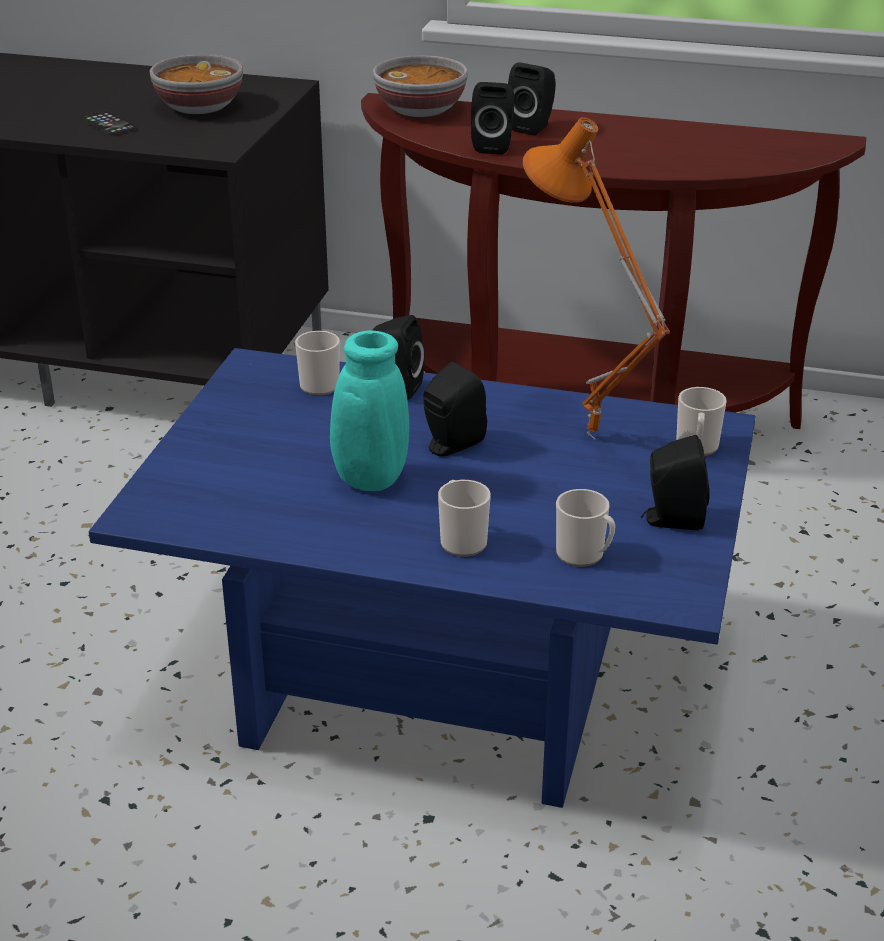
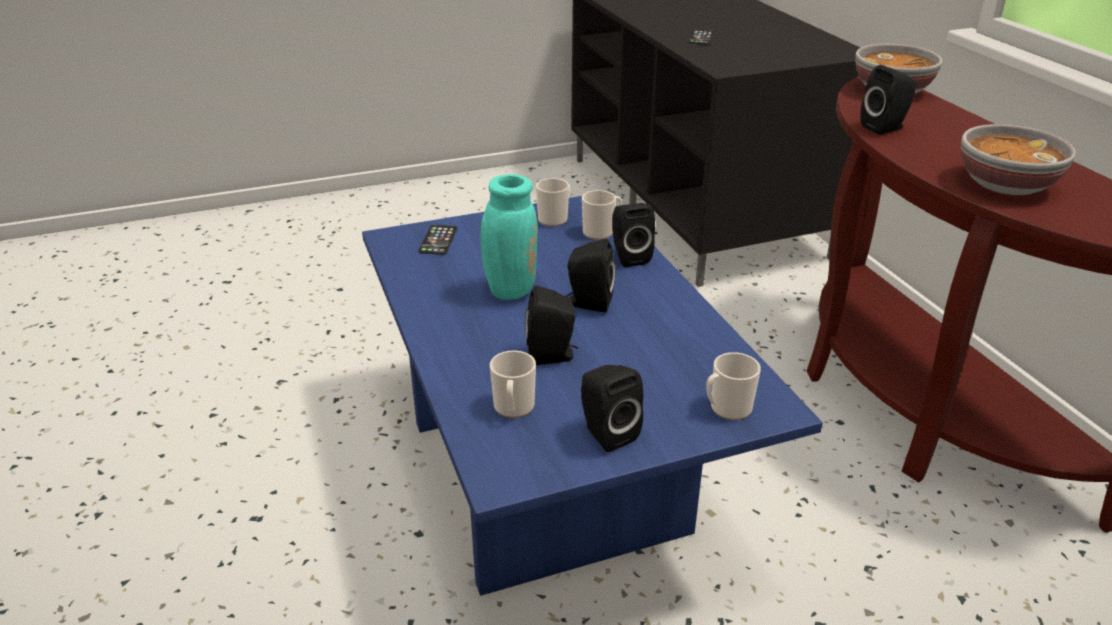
camera: 55 degrees right, 0 degrees up
(193, 485) = (438, 240): none -> phone
(198, 107) = (769, 46): bowl -> bowl (1004, 184)
(461, 540) = (478, 351): mug -> mug (554, 218)
(533, 127) = (948, 129): black speaker -> black speaker (552, 356)
(585, 438) = (670, 352): orange table lamp -> none

